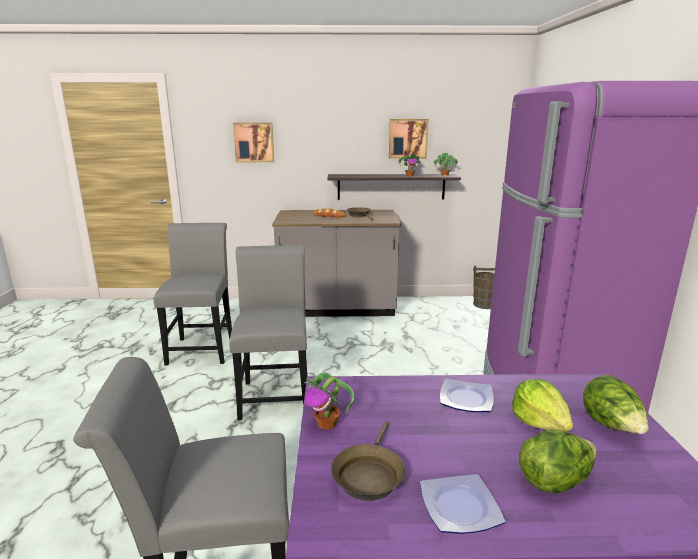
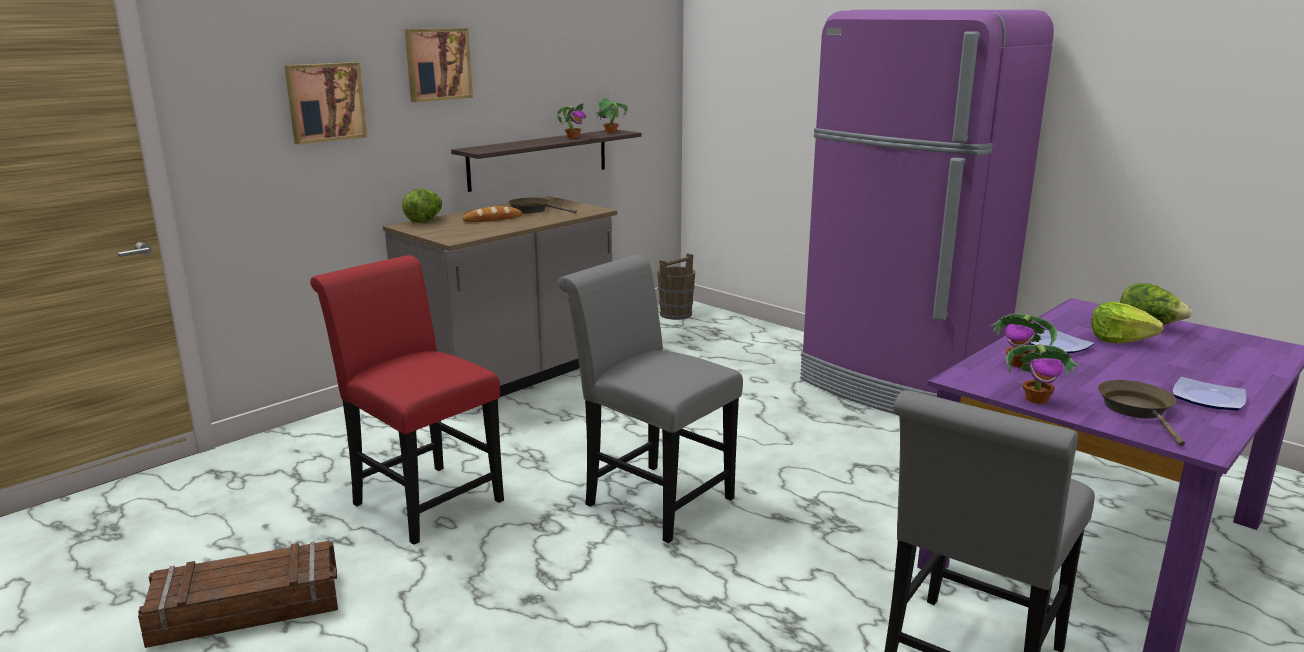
camera: 45 degrees left, 0 degrees up
(88, 361) = (247, 607): none -> crate
(202, 348) = (421, 499): grey chair -> red chair
(368, 475) = (1138, 410): brown frying pan -> brown frying pan turned 150 degrees counterclockwise
(394, 396) = (1019, 364): none -> potted plant
(408, 138) = (555, 79): picture -> picture (437, 64)
(554, 481) = (1200, 365): lettuce -> lettuce (424, 220)

